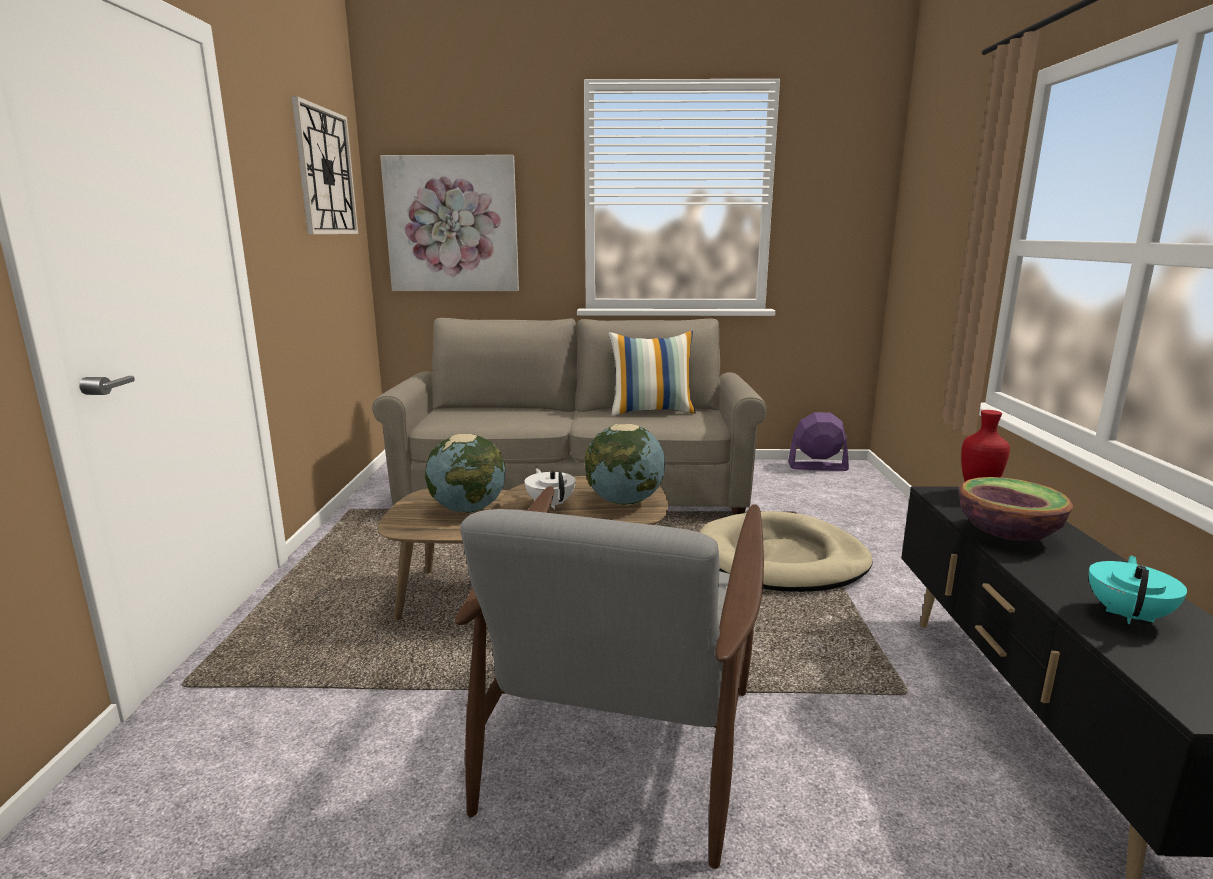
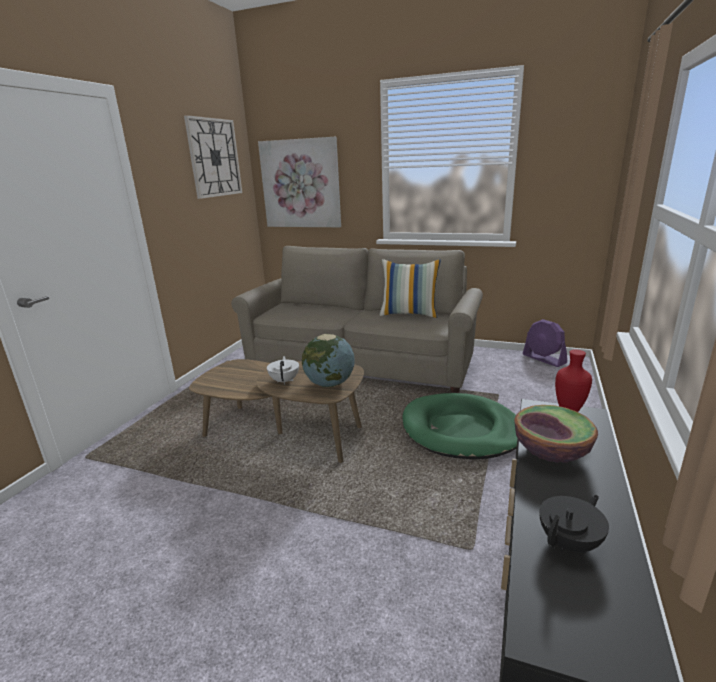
camera: 20 degrees right, 5 degrees up
(468, 509) = (246, 376): globe -> none
(620, 737) = (268, 537): grey armchair -> none
(781, 559) = (461, 430): beige dog bed -> green dog bed
(817, 466) = (544, 359): purple fan -> purple fan turned 150 degrees counterclockwise
(1128, 615) = (570, 542): turquoise teapot -> black teapot

